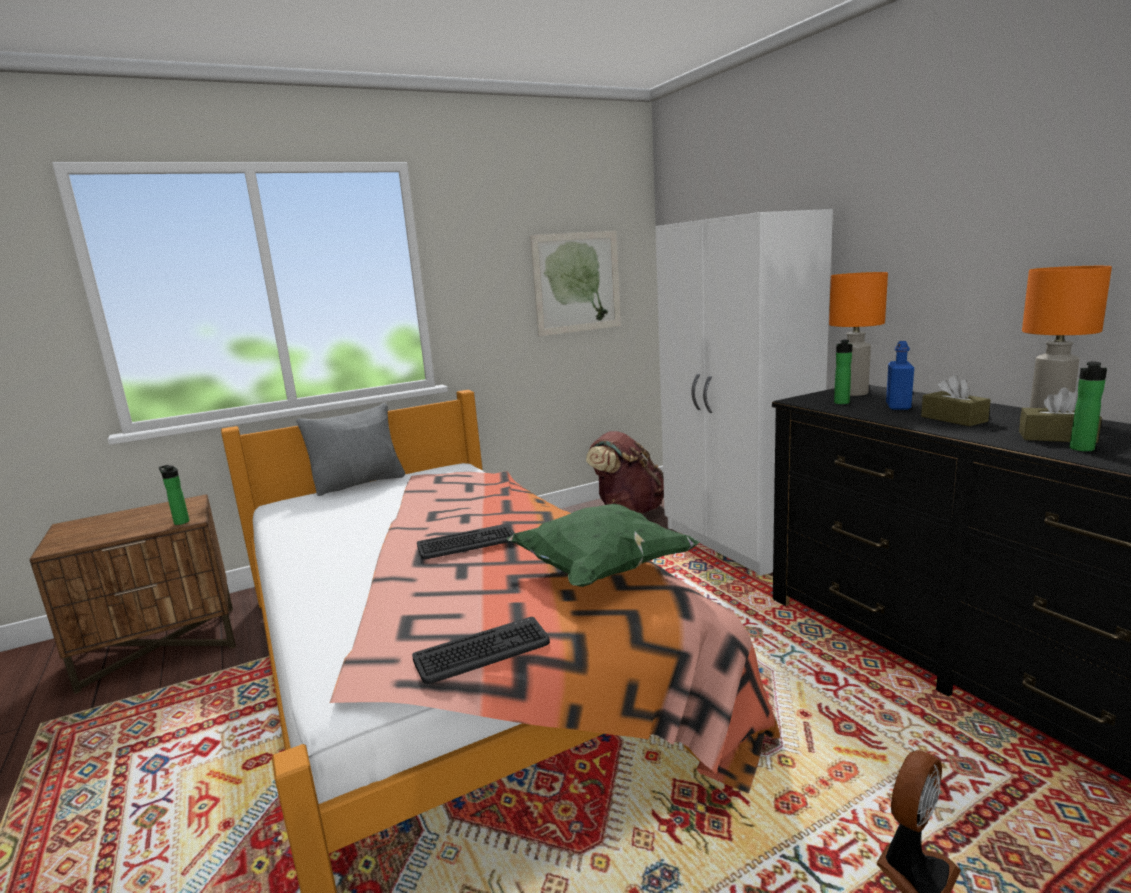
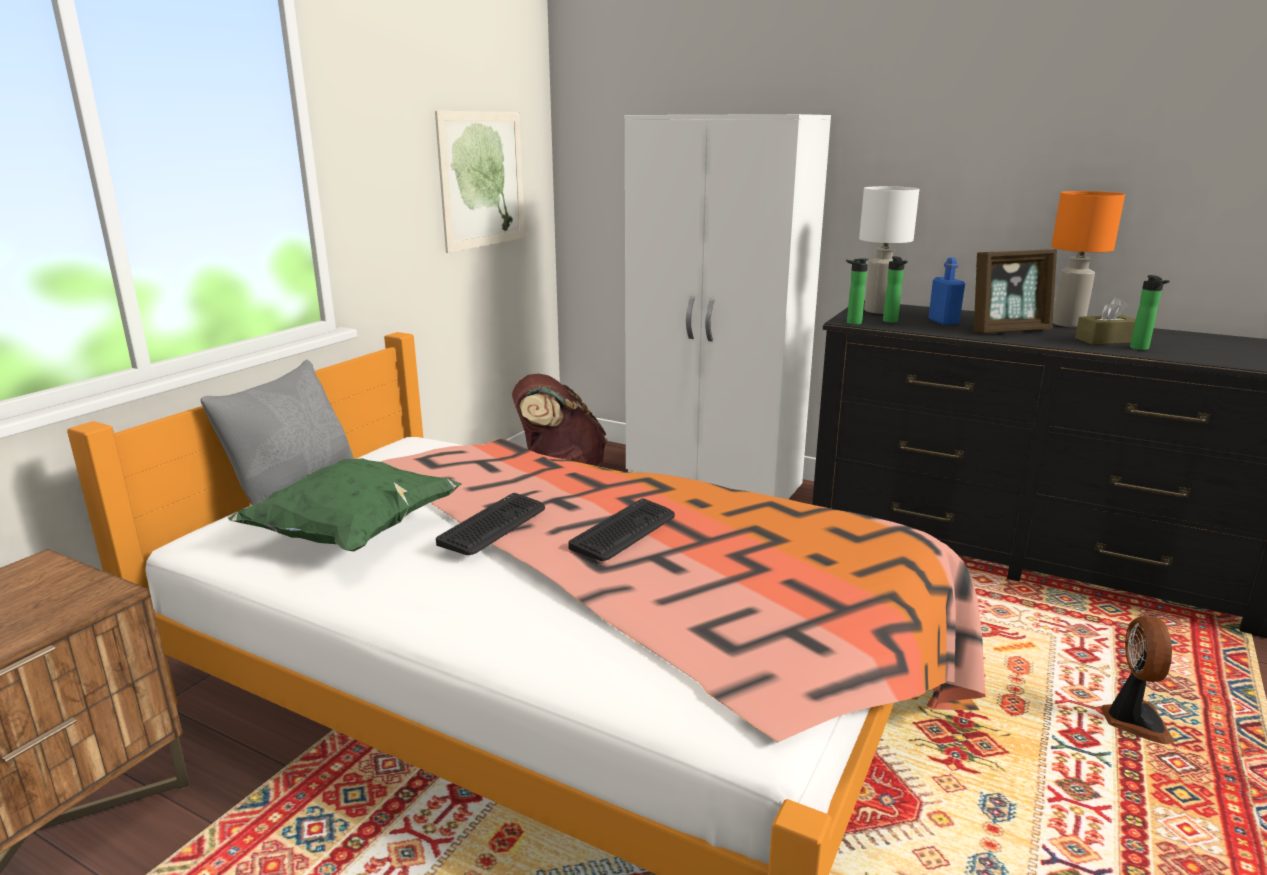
camera: 35 degrees left, 5 degrees up
(180, 522) = (91, 600): bottle -> bottle (851, 323)
(483, 652) = (842, 636): keyboard -> keyboard (494, 525)
(601, 570) = (812, 527): green pillow -> green pillow (354, 534)
(853, 393) = (878, 311): orange table lamp -> white table lamp
(953, 419) = (1009, 330): brown tissue box -> picture frame

